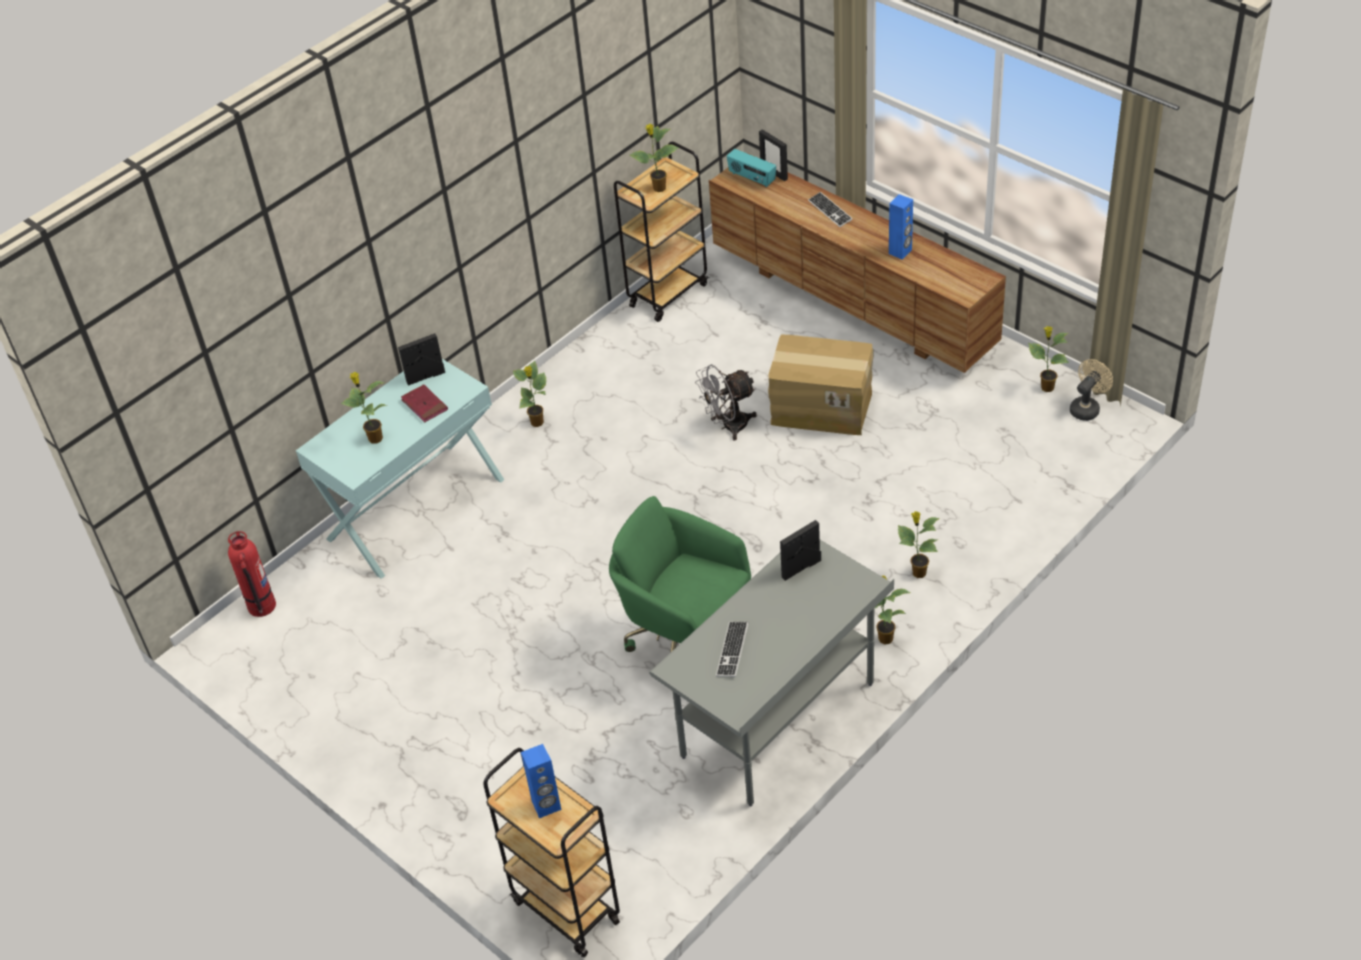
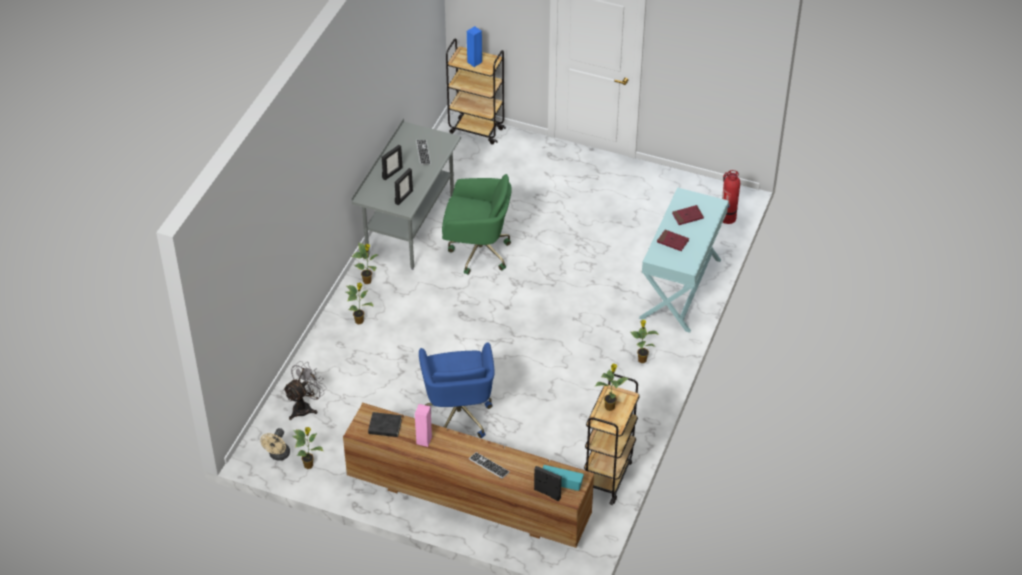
camera: 155 degrees right, 0 degrees up
(374, 438) = (687, 216): potted plant -> red book
(425, 377) = (685, 258): picture frame -> picture frame (392, 173)
(728, 426) = (514, 386): grey fan -> grey fan (305, 407)
(822, 406) = (458, 415): cardboard box -> blue office chair
(900, 252) = (424, 440): blue speaker -> pink speaker
(946, 275) = (385, 427): none -> black book

